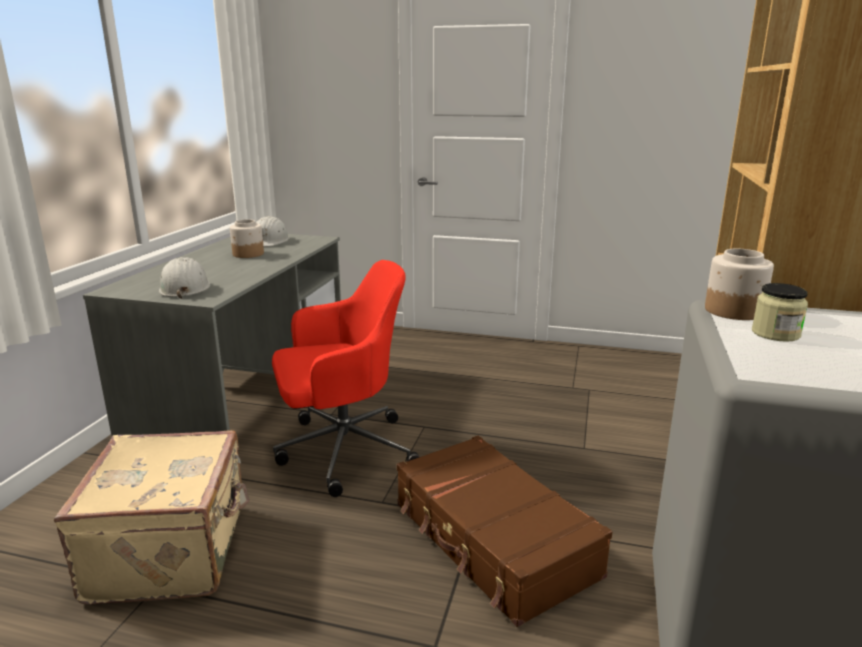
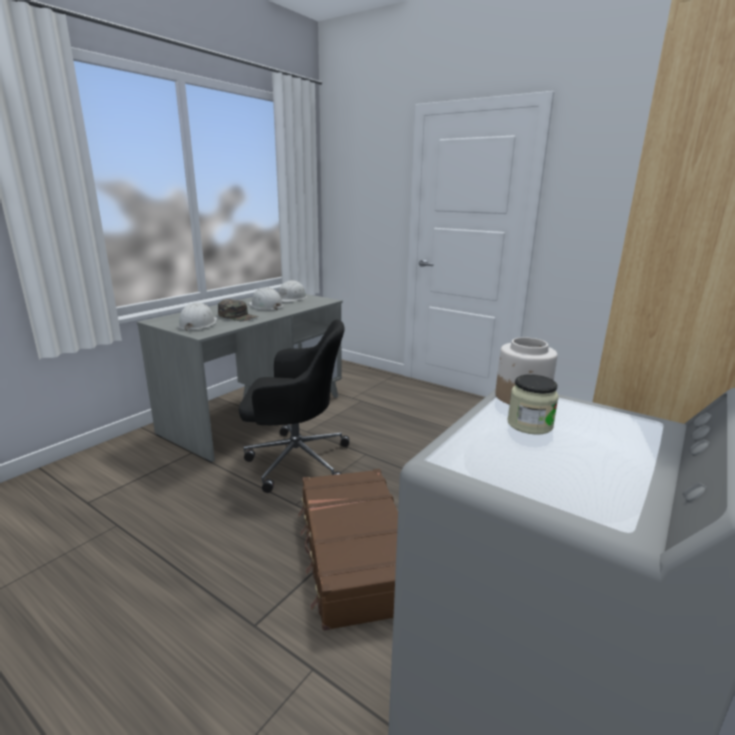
camera: 20 degrees right, 0 degrees up
(173, 551) = (142, 504): beige suitcase -> none
(228, 271) = (238, 316): none -> green cap
(248, 254) = (266, 306): jar -> white hard hat
(342, 451) = (295, 460): red office chair -> black office chair

